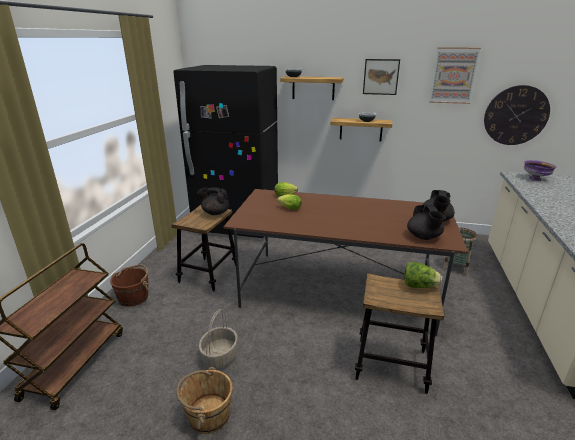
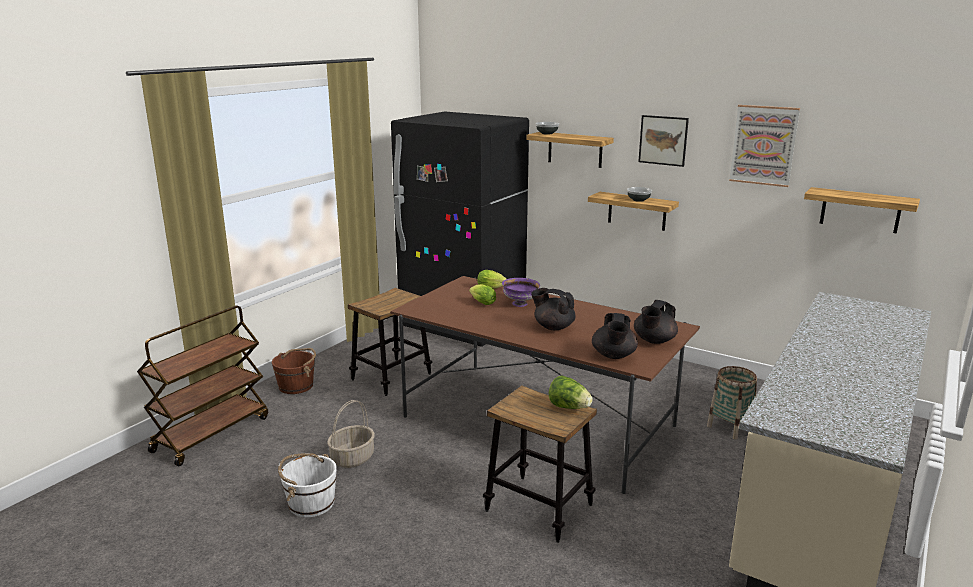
camera: 20 degrees right, 5 degrees down
(208, 415) = (310, 503): brown bucket -> white bucket
(215, 213) = (404, 299): black teapot -> black teapot (553, 327)
(516, 115) = (860, 210): wall clock -> shelf
(535, 179) = (857, 307): purple bowl -> purple bowl (520, 304)

